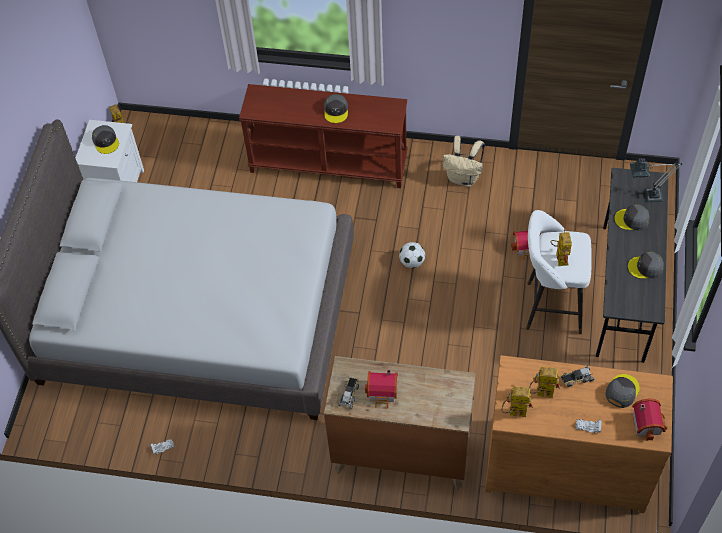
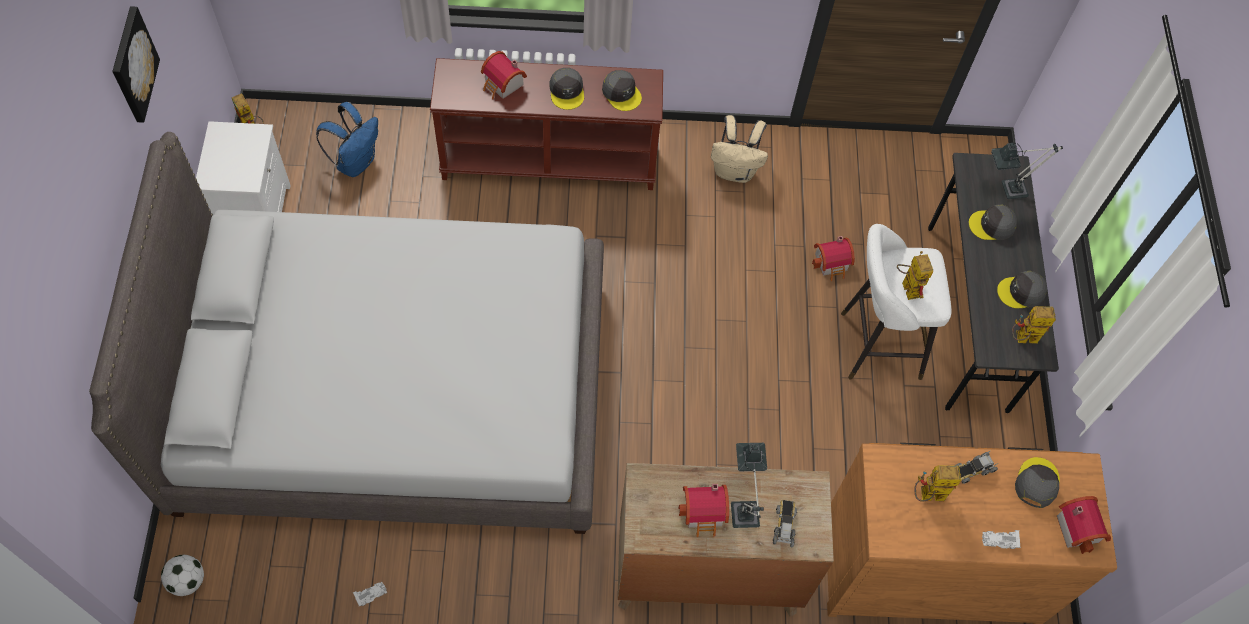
camera: 15 degrees left, 5 degrees up
(36, 72) = (132, 65): none -> picture
(106, 141) = (238, 153): grey cap -> grey cap (621, 93)
(191, 156) = (356, 162): none -> blue backpack
(292, 104) = (503, 85): none -> toy house
(349, 395) = (656, 521): toy truck -> toy truck (784, 525)
(411, 391) = (744, 507): none -> table lamp
(412, 262) = (682, 294): football -> football (187, 580)
(513, 412) = (894, 528): toy robot -> toy robot (1022, 339)

